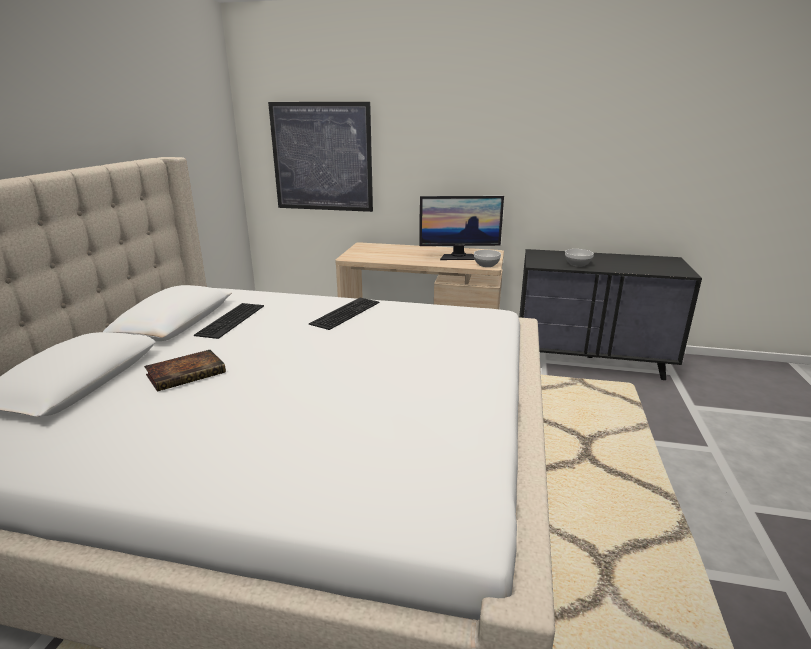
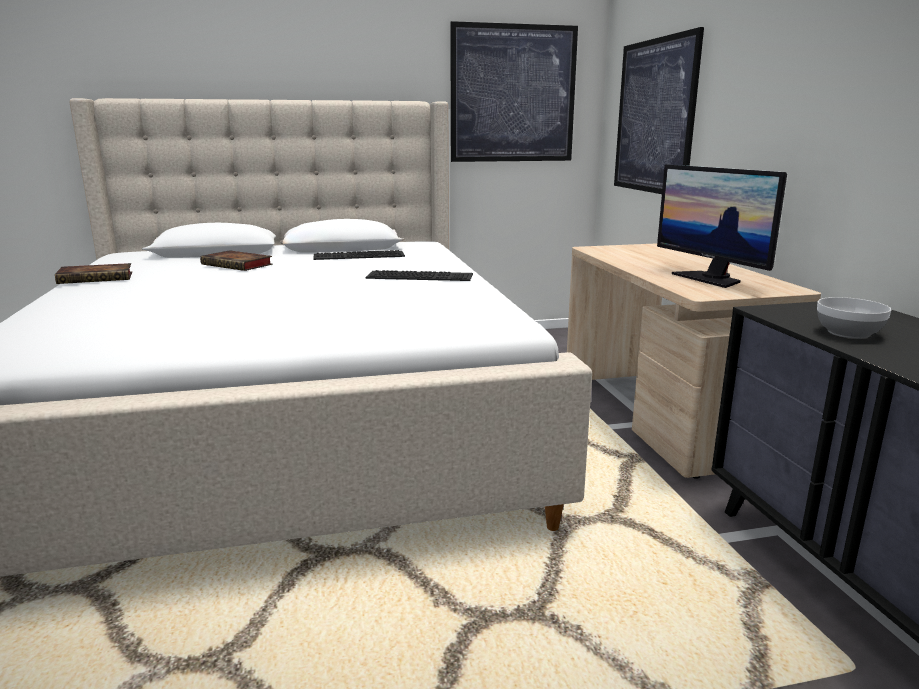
camera: 65 degrees right, 5 degrees down
(129, 463) = (98, 278): none -> book
(194, 142) = (513, 94): none -> picture
(486, 265) = (704, 292): bowl -> none

